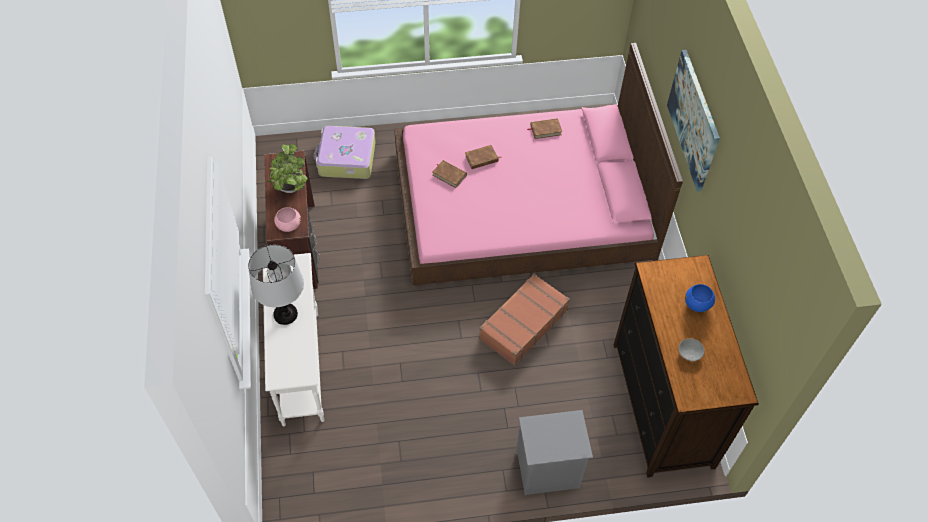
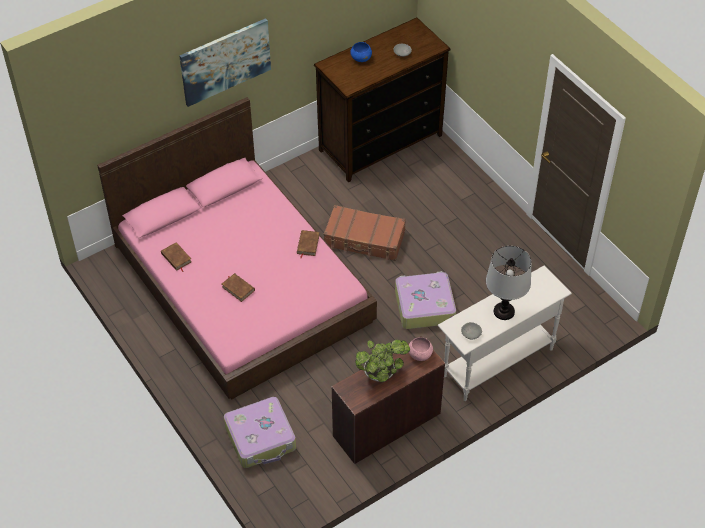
camera: 115 degrees left, 5 degrees down
(407, 337) = (424, 306): none -> suitcase
(449, 175) = (269, 305): brown book -> brown book (307, 244)
(547, 471) = (474, 186): grey nightstand -> none

